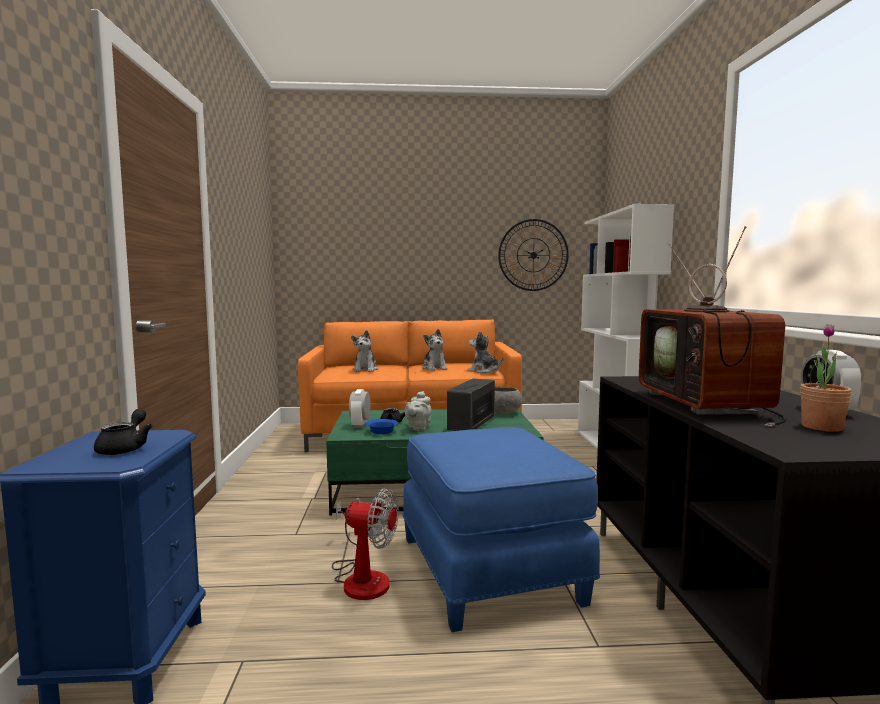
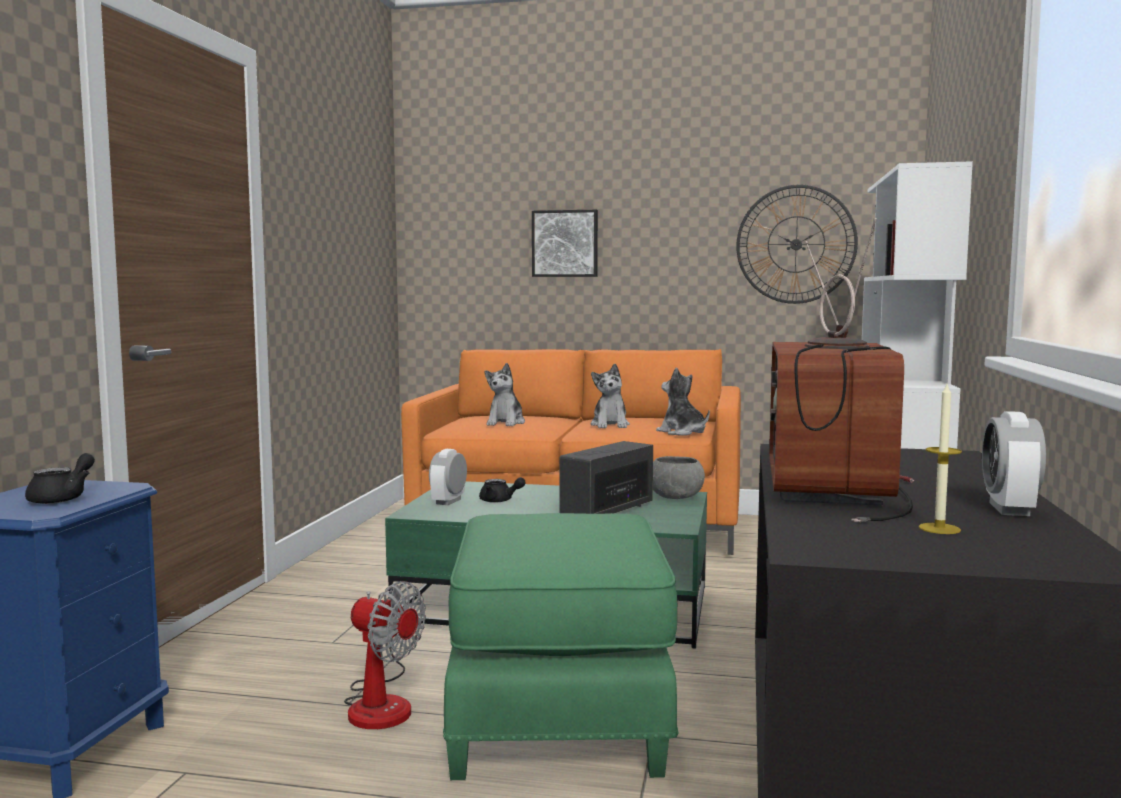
camera: 15 degrees right, 0 degrees up
(382, 432) = (470, 512): blue bowl -> none
(390, 253) = (565, 243): none -> picture
(418, 428) = (525, 510): grey teapot -> none
(491, 568) = (560, 714): blue ottoman -> green ottoman
(822, 427) = (939, 528): potted plant -> candle

